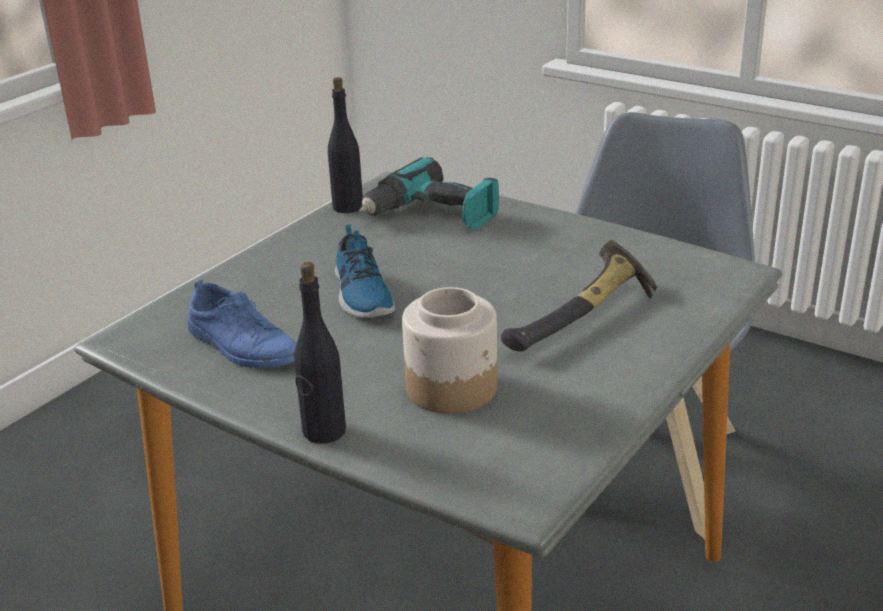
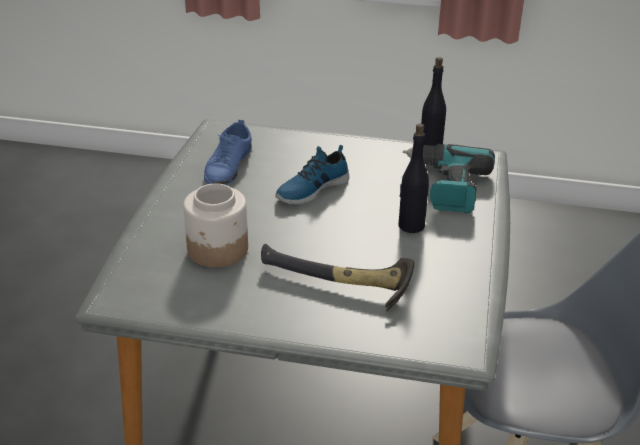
camera: 65 degrees right, 5 degrees up
(323, 431) = (153, 217): black bottle -> black bottle (411, 225)

